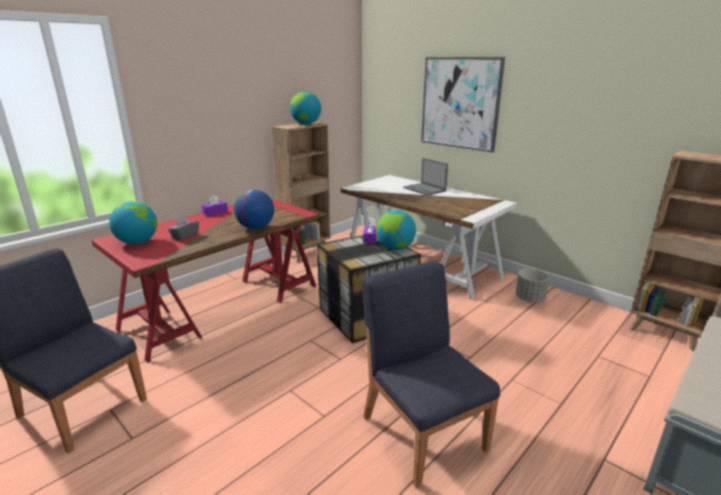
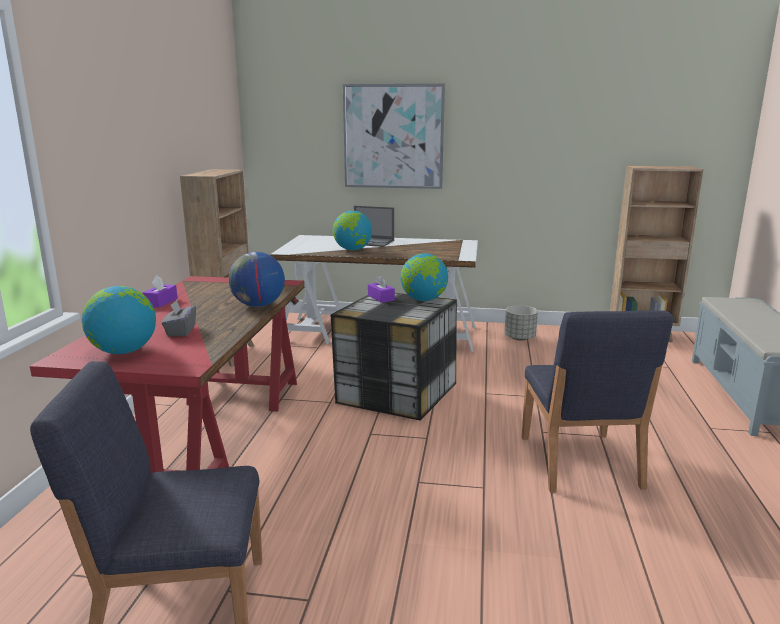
camera: 35 degrees left, 5 degrees down
(306, 124) = (217, 171): globe -> globe (352, 250)
(423, 431) = (579, 462): blue chair -> blue chair turned 120 degrees counterclockwise

